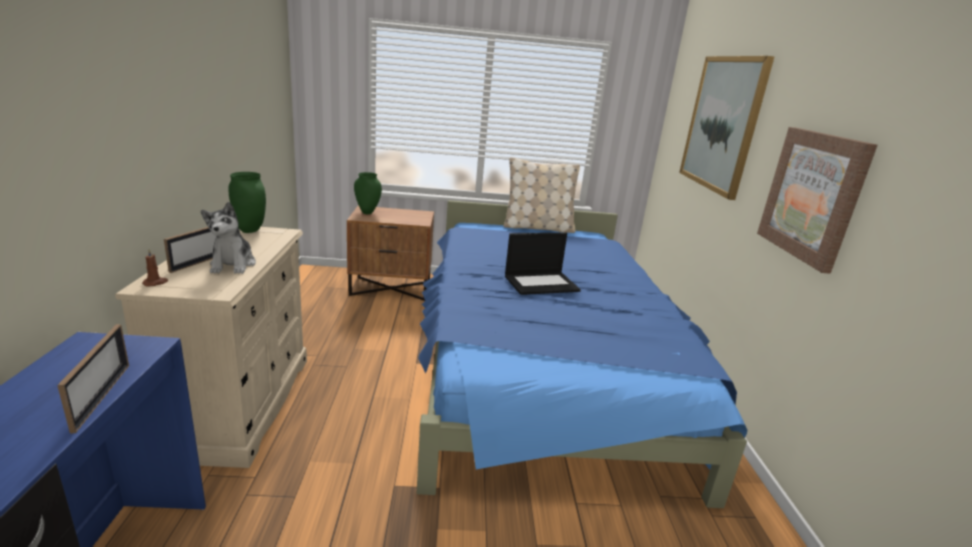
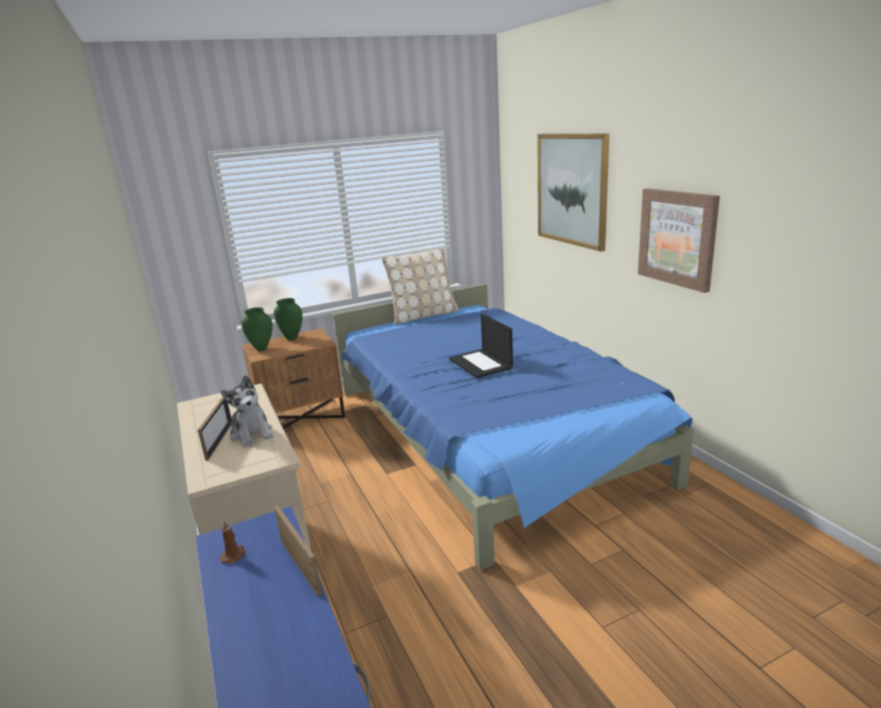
camera: 20 degrees left, 0 degrees up
(155, 283) = (209, 472): brown candle -> brown candle (234, 555)
(251, 230) = (217, 399): green vase -> green vase (292, 338)
(541, 283) = (481, 363): laptop -> laptop turned 105 degrees clockwise

